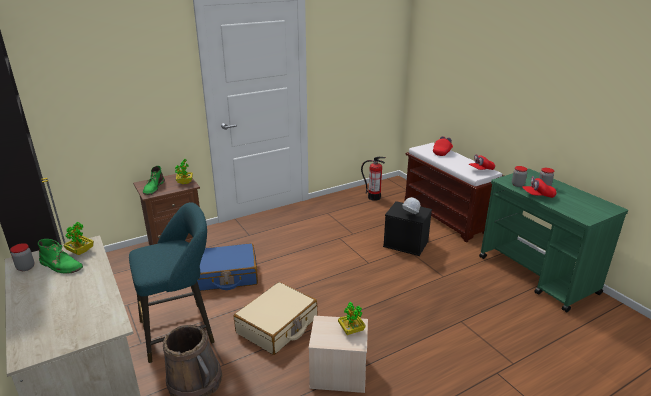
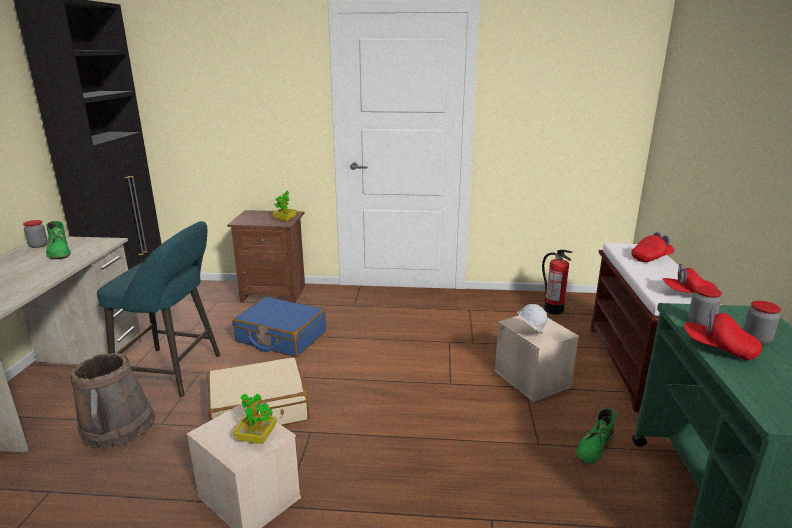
camera: 35 degrees right, 5 degrees down
(80, 251) = (91, 245): potted plant -> none
(153, 187) = (252, 217): green boot -> green boot (594, 446)
(406, 243) = (533, 379): black storage box -> beige storage box

